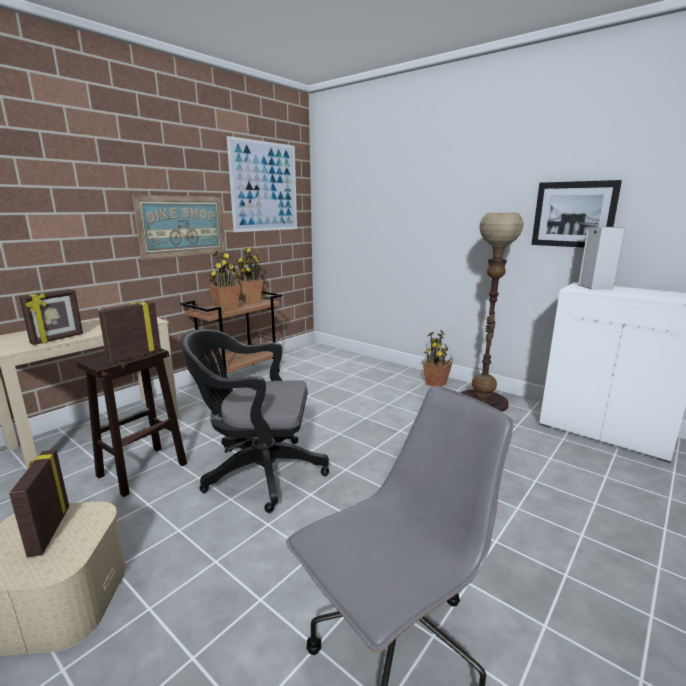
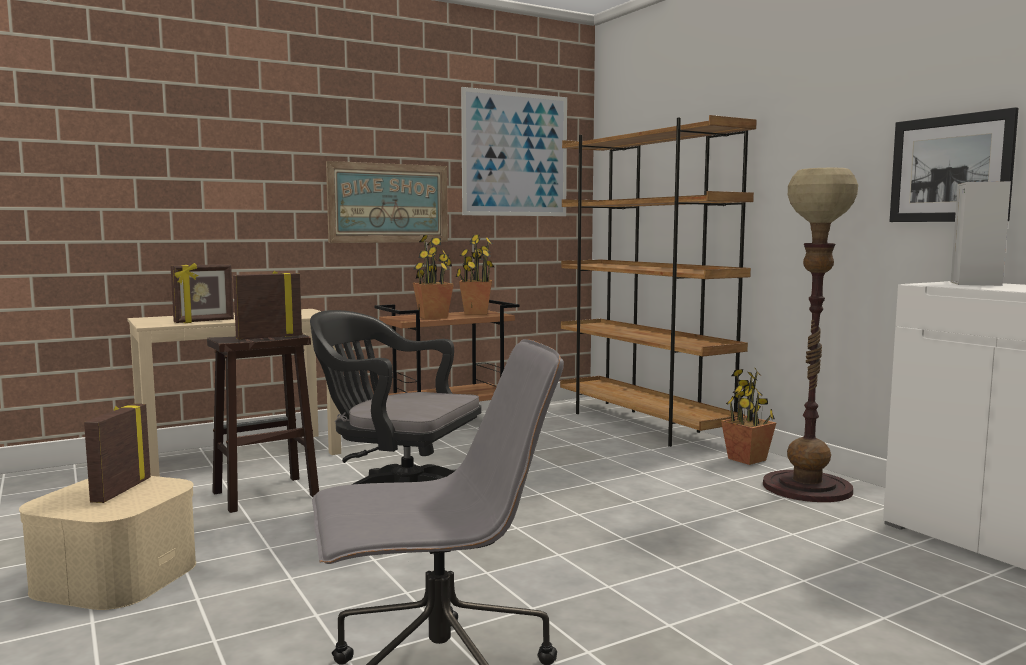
camera: 20 degrees right, 10 degrees down
(361, 363) = (643, 425): none -> brown bookcase

